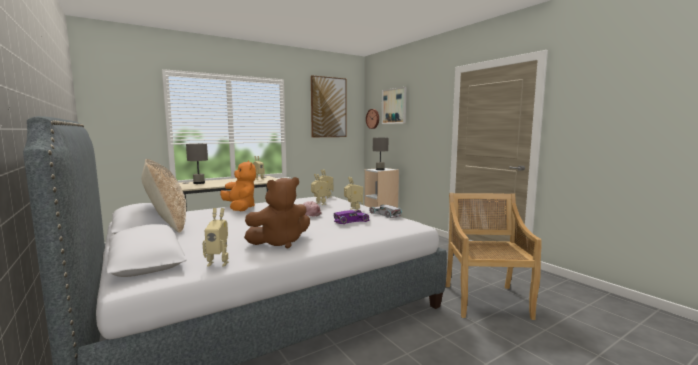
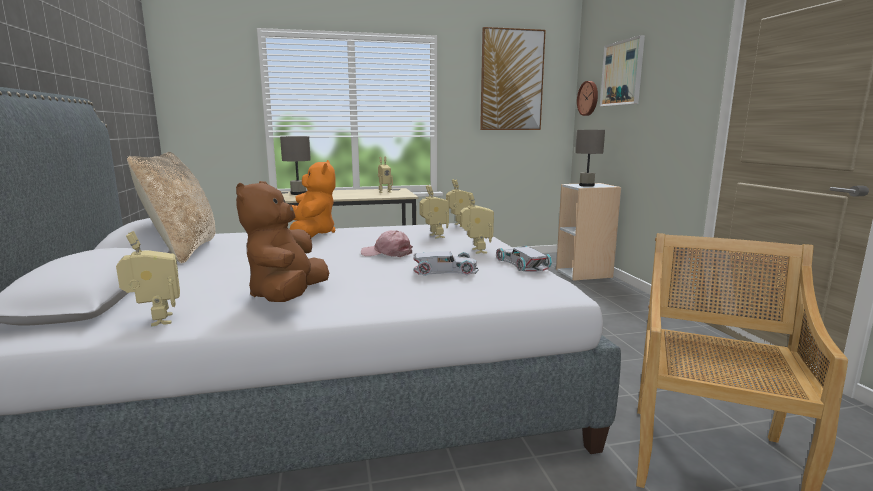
camera: 20 degrees right, 5 degrees up
(219, 263) = (155, 320): toy robot -> toy robot turned 135 degrees counterclockwise
(280, 242) = (288, 297): brown plush toy -> brown plush toy turned 105 degrees clockwise
(351, 220) = (445, 270): purple toy car -> white toy car

